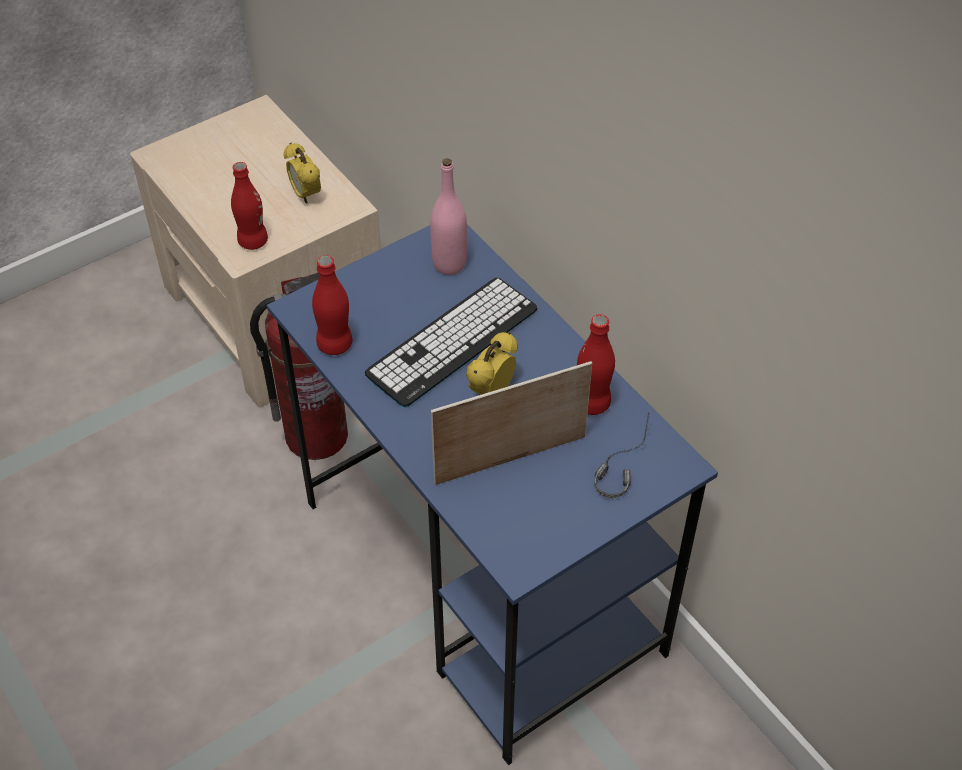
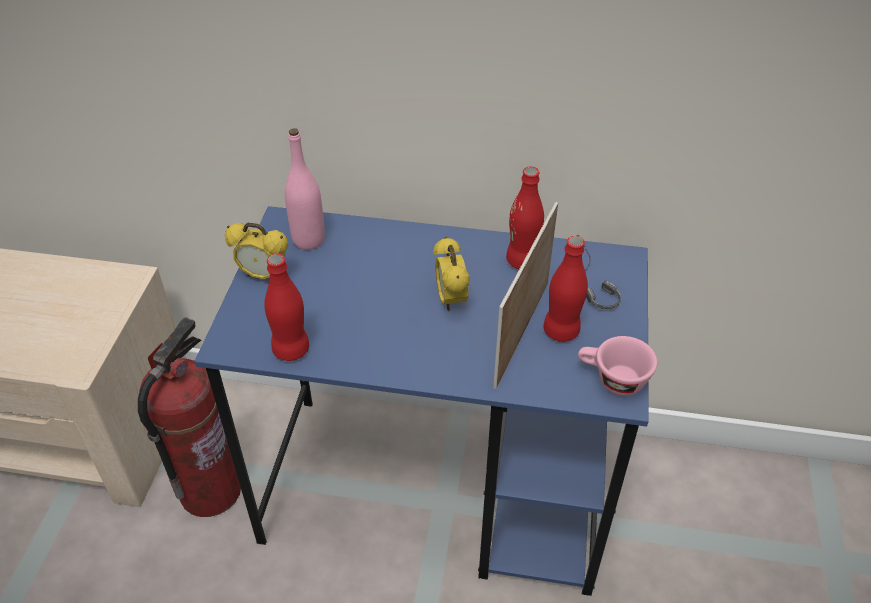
camera: 45 degrees left, 5 degrees down
(253, 241) = (73, 351): red bottle -> red bottle (561, 331)
(305, 195) = (82, 291): alarm clock -> alarm clock (263, 275)
(452, 342) = (379, 287): keyboard -> none
(529, 549) = (612, 380): none -> pink cup

